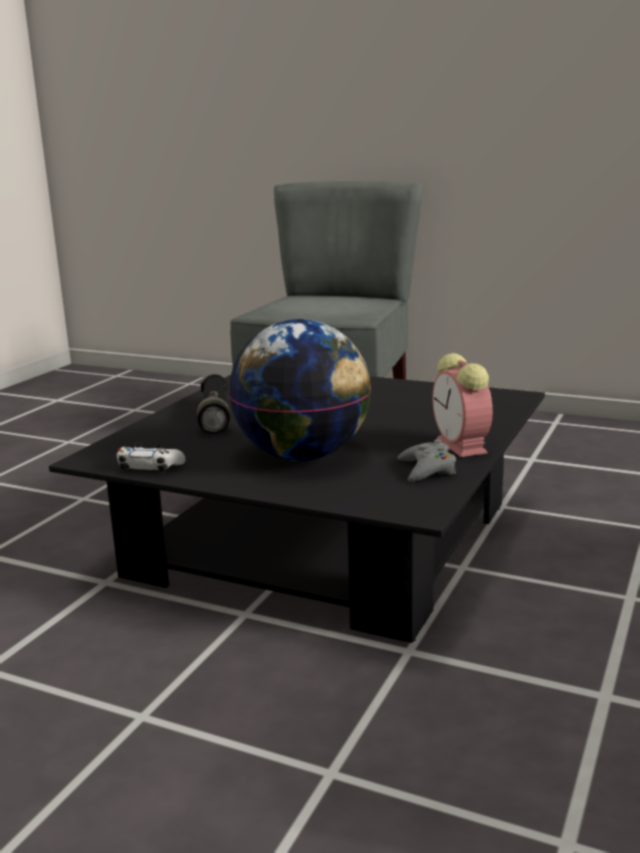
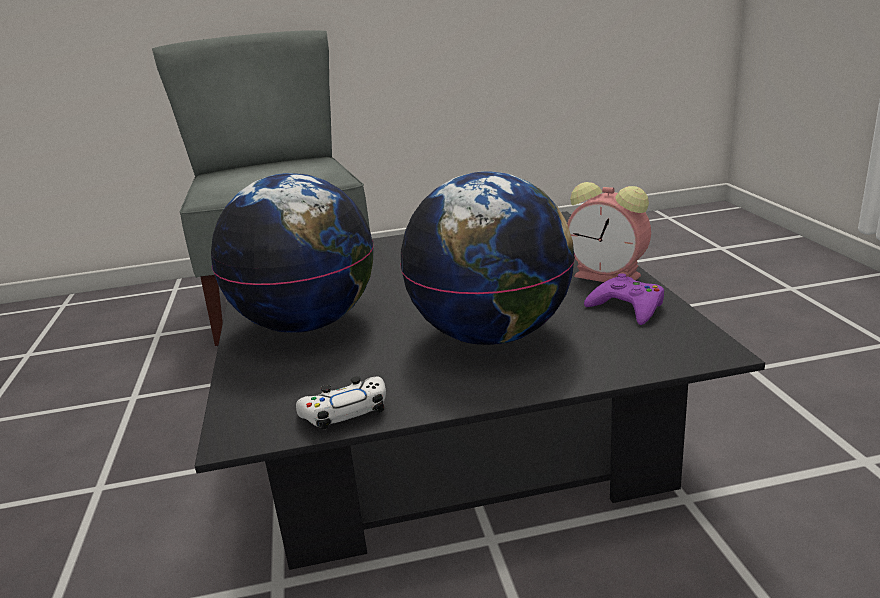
camera: 35 degrees left, 5 degrees up
(215, 416) = (307, 324): black flashlight -> globe
(427, 469) = (627, 307): grey game controller -> purple game controller

